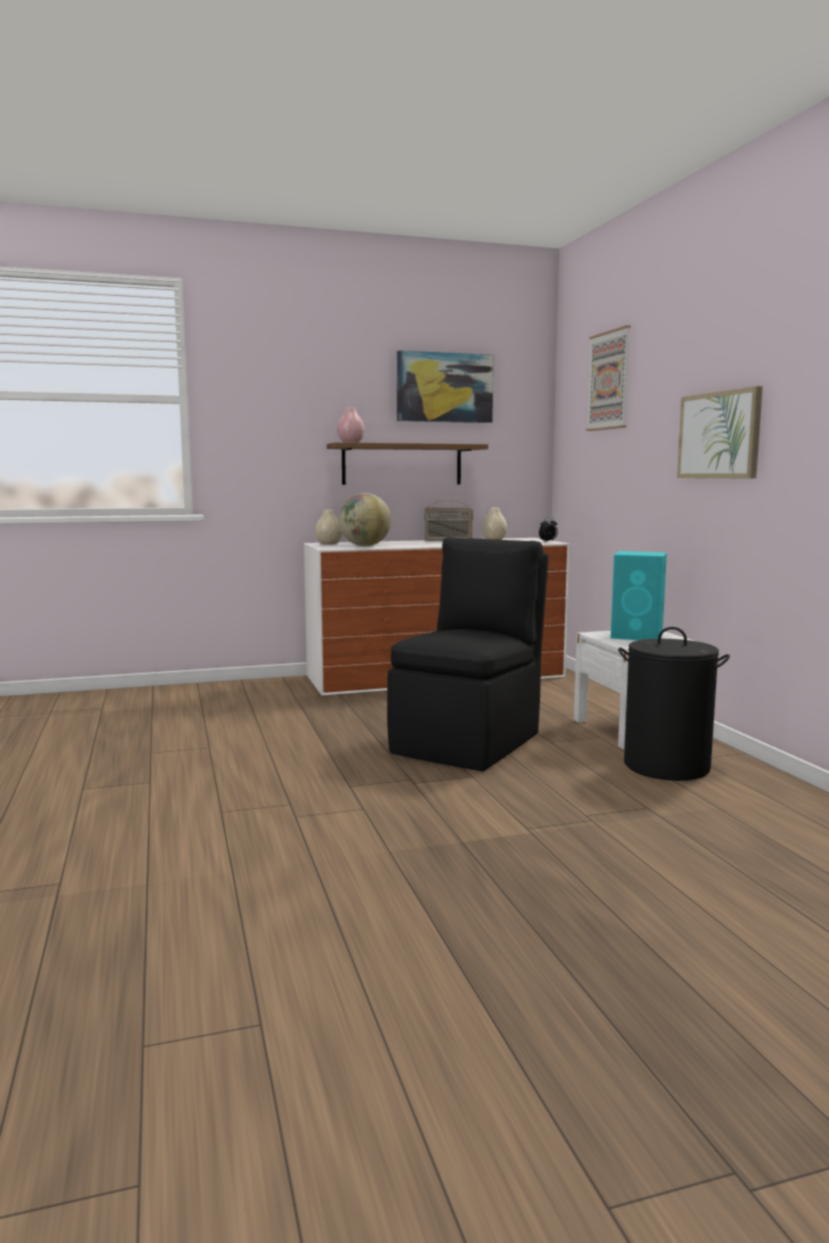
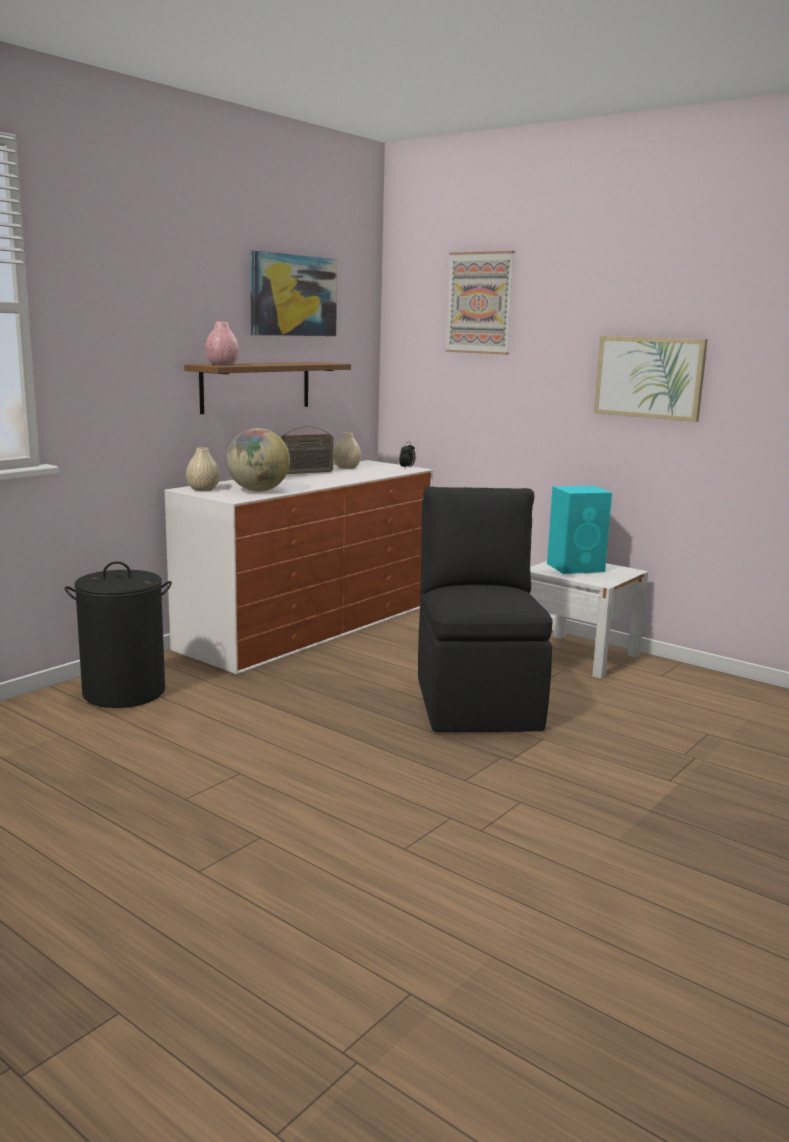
camera: 35 degrees left, 5 degrees up
(667, 766) = (656, 688): black laundry basket -> black laundry basket (125, 692)

